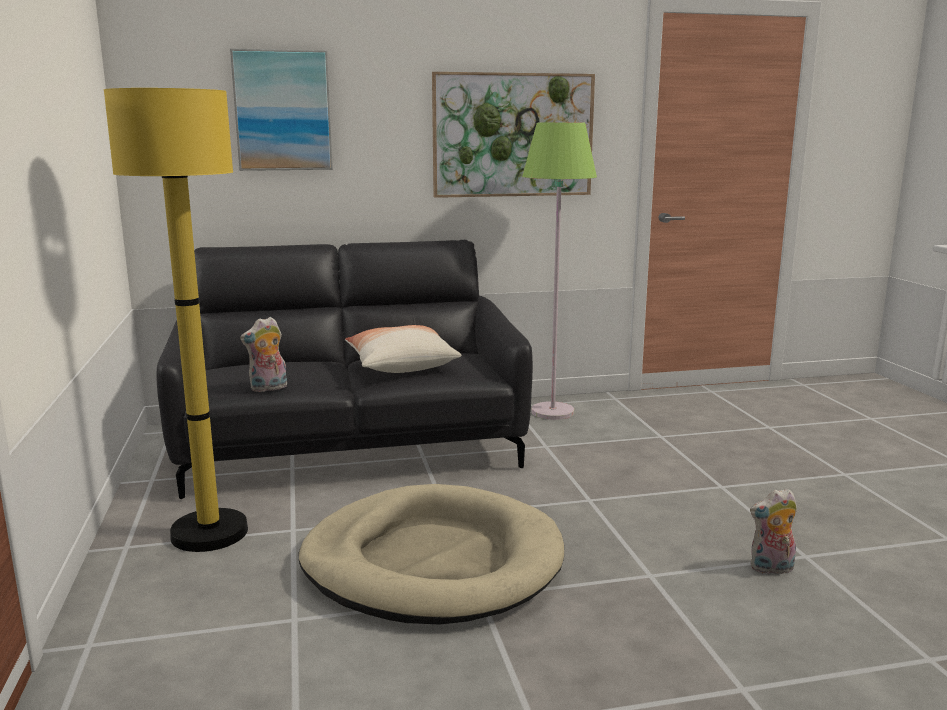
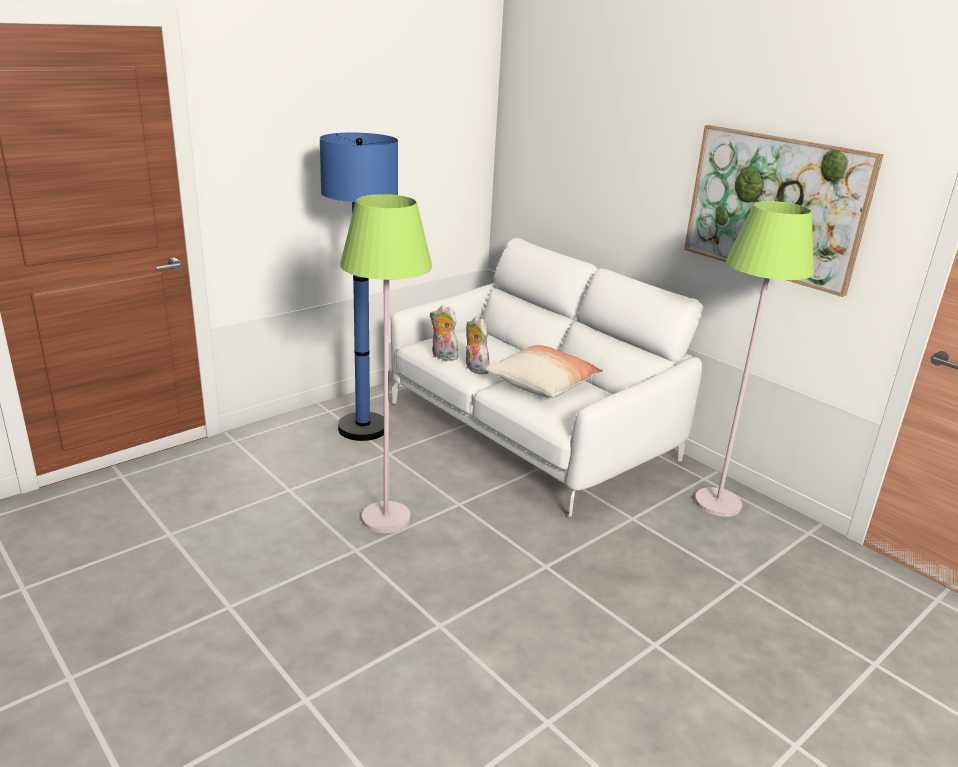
camera: 60 degrees right, 10 degrees up
(209, 533) = (362, 428): yellow floor lamp -> blue floor lamp
(283, 111) = (590, 141): picture -> none
(351, 446) = (530, 431): black sofa -> white sofa
(432, 562) = (386, 518): beige dog bed -> green floor lamp
(771, 569) = (503, 699): plush toy -> plush toy (474, 369)

